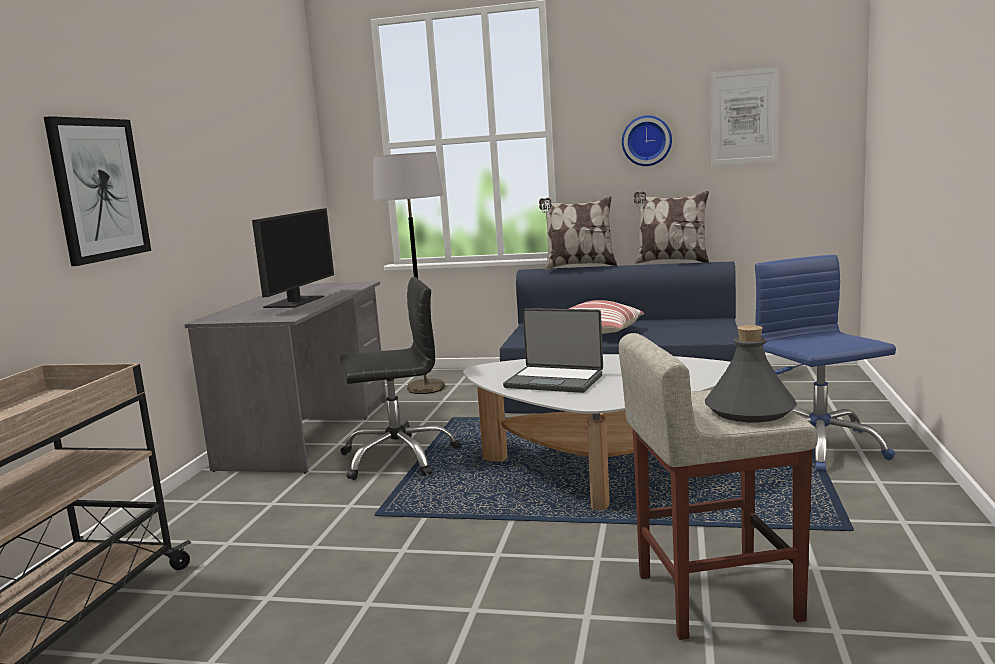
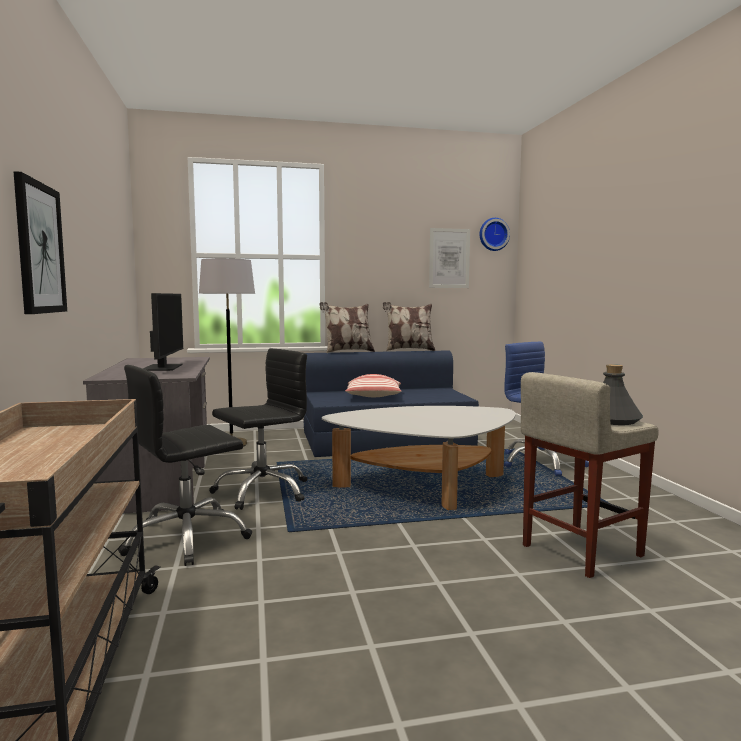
camera: 25 degrees left, 5 degrees down
(268, 509) = (187, 538): none -> black office chair
(555, 381) = (403, 421): laptop -> none
(646, 141) = (388, 268): wall clock -> wall clock (493, 234)

